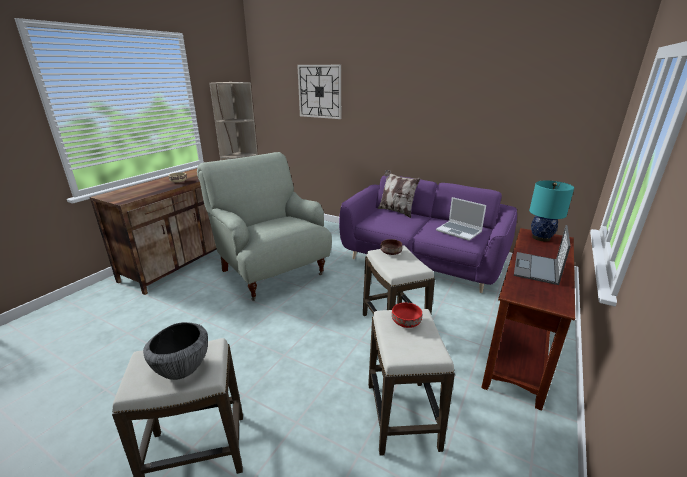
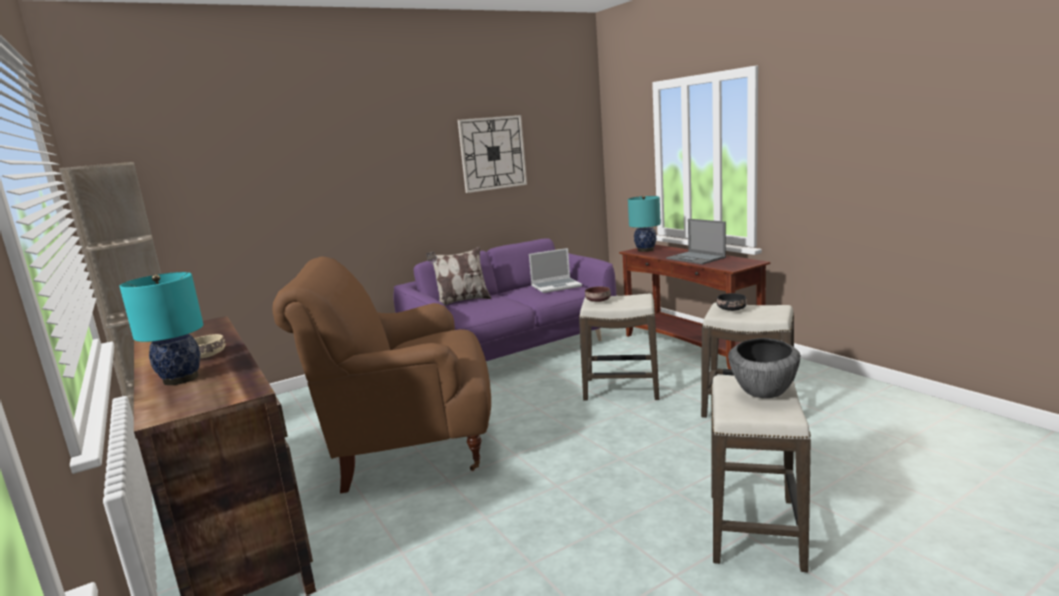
camera: 60 degrees left, 10 degrees down
(148, 186) = (181, 379): none -> turquoise table lamp
(271, 272) = (409, 447): grey armchair -> brown armchair
(320, 91) = (258, 167): wall clock -> wall clock (492, 153)
(405, 322) = (732, 309): red bowl -> black bowl

